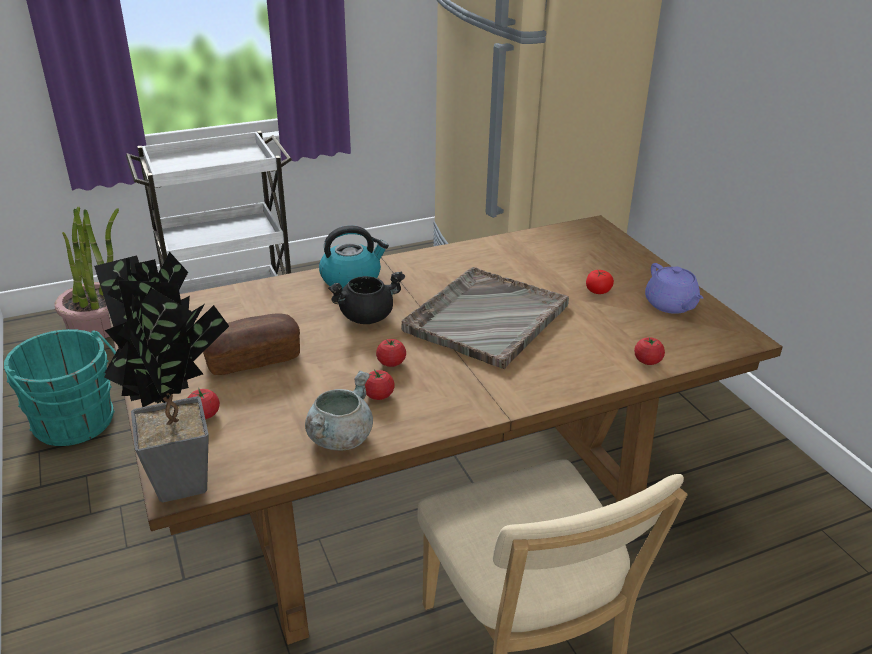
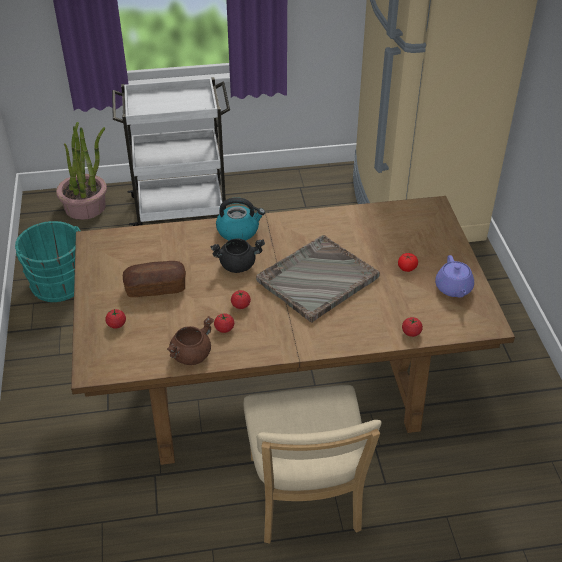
camera: 15 degrees right, 10 degrees up
(186, 474) = (97, 363): potted plant -> none
(340, 437) = (191, 355): grey cooking pot -> brown cooking pot

